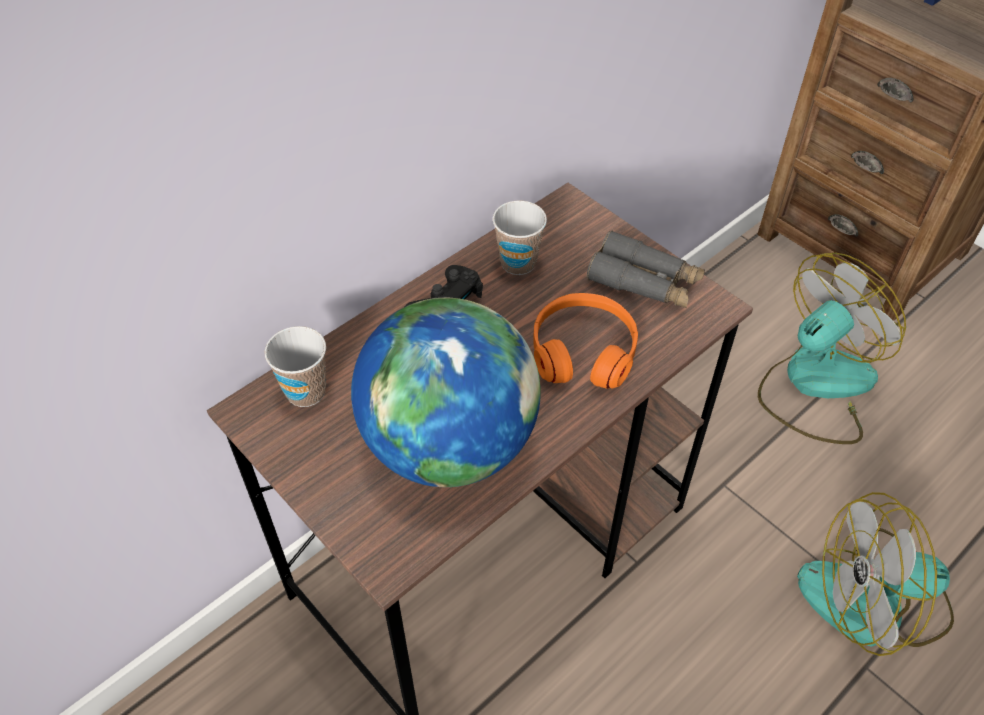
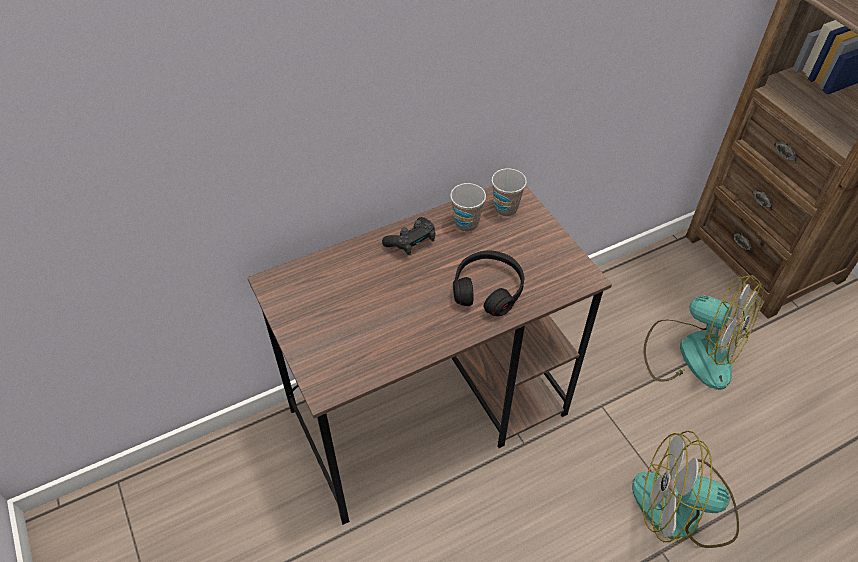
camera: 15 degrees right, 0 degrees up
(306, 392) = (308, 278): cup -> cup (505, 209)
(449, 445) = (383, 329): globe -> none
(583, 351) = (488, 289): orange headphones -> black headphones
(644, 282) = (545, 252): grey binoculars -> none
(815, 385) = (691, 352): fan -> fan turned 60 degrees clockwise

